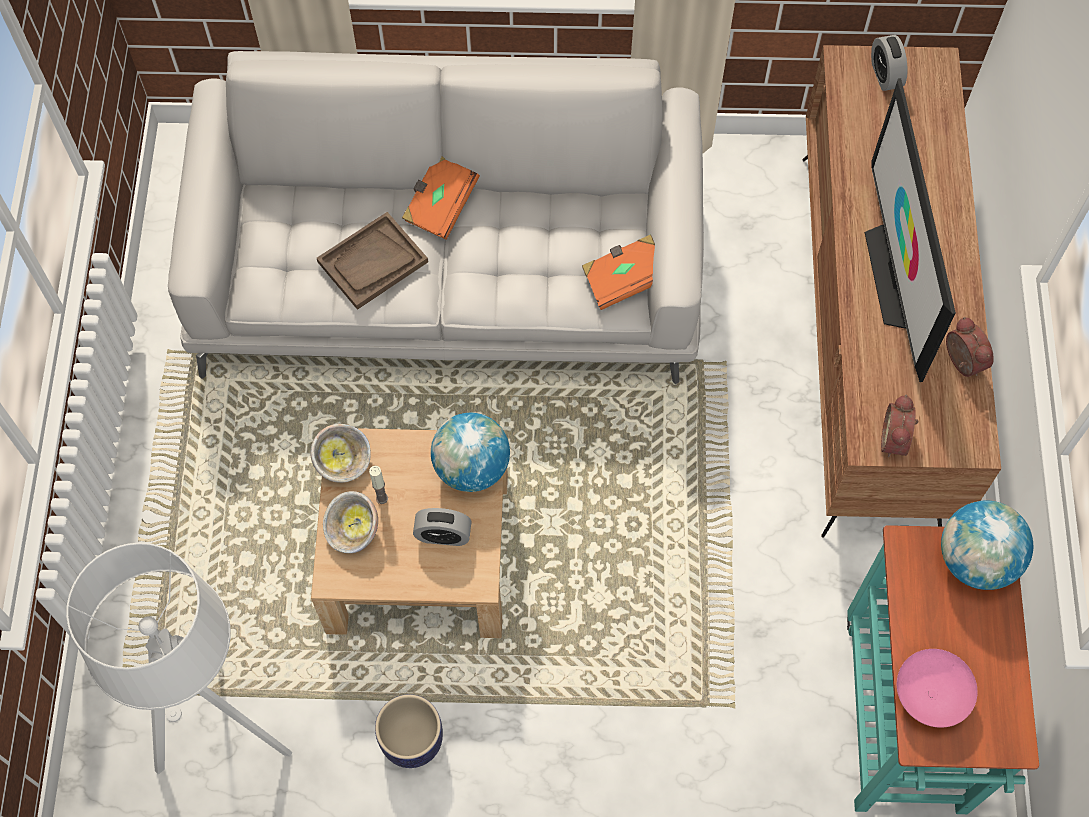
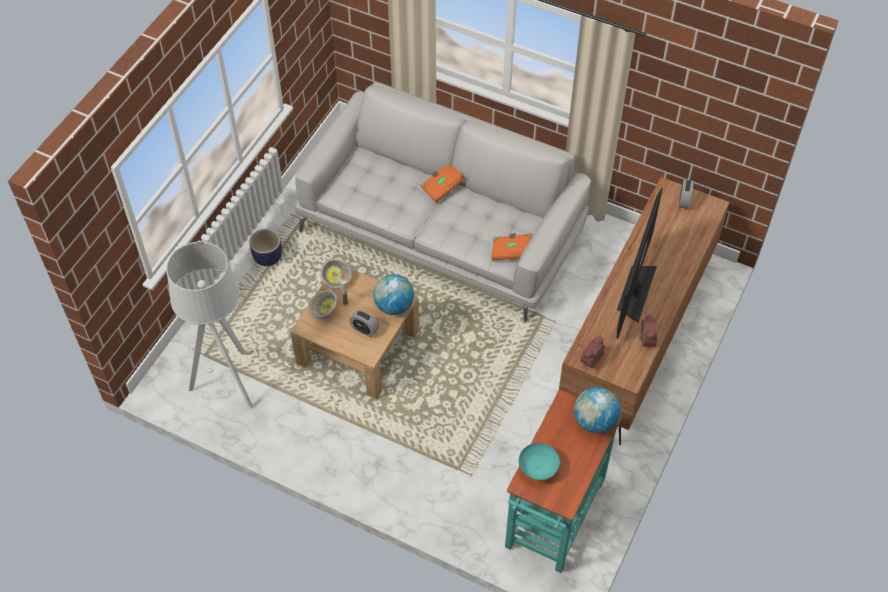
camera: 25 degrees right, 10 degrees down
(372, 262) = (396, 200): brown tray -> none
(412, 741) = (310, 426): planter -> planter (268, 257)
(931, 696) = (538, 469): pink bowl -> turquoise bowl

